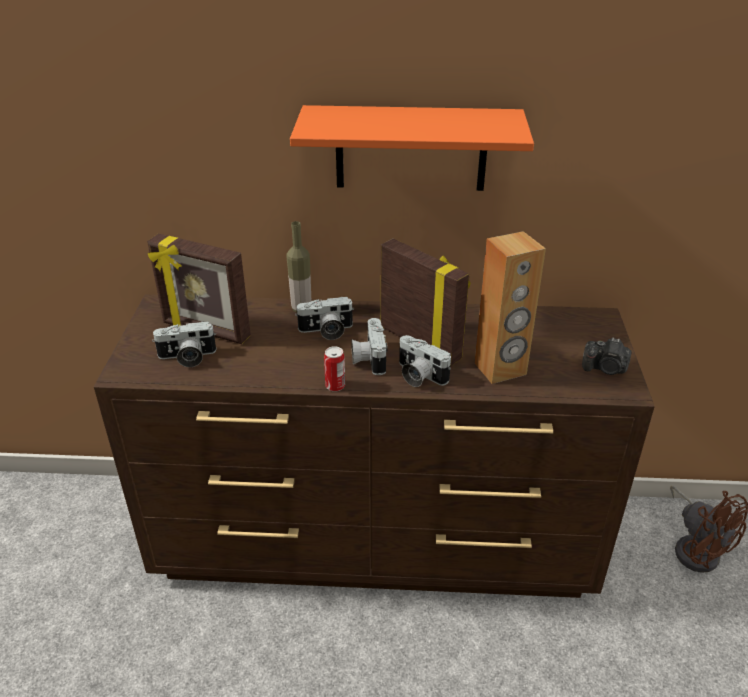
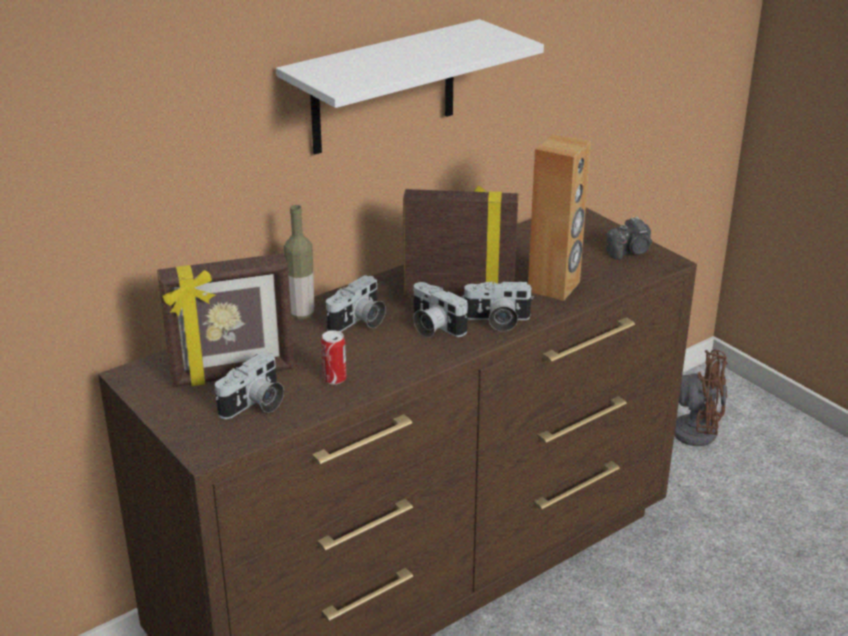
camera: 40 degrees left, 5 degrees down
(335, 386) = (438, 361): can -> can (334, 378)
(411, 148) = (383, 88): orange shelf -> white shelf

